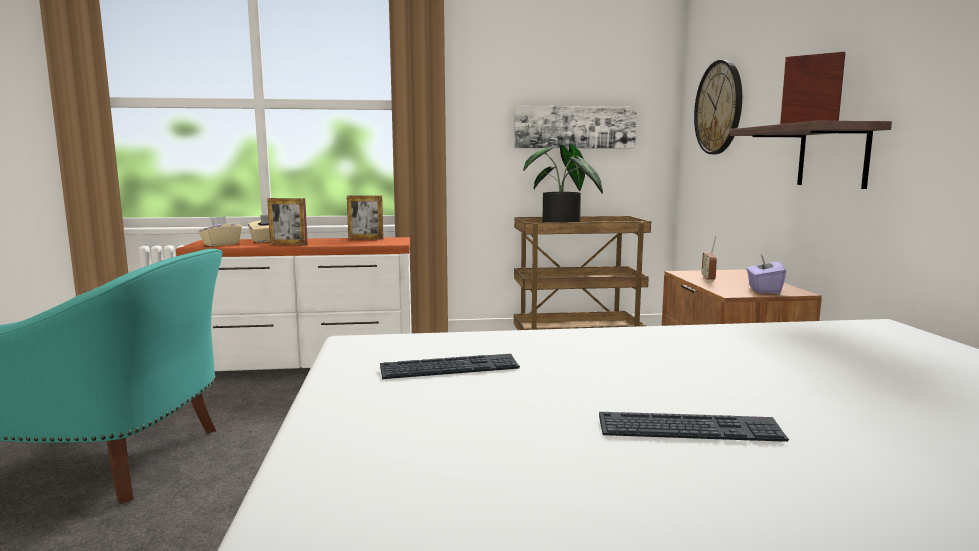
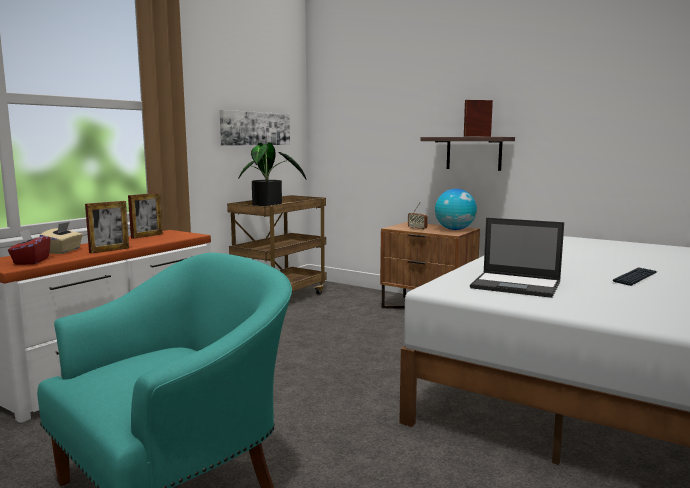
camera: 50 degrees left, 0 degrees up
(221, 244) = (31, 261): beige tissue box -> red tissue box
(450, 369) = (517, 285): keyboard -> laptop
(719, 108) = (359, 119): wall clock -> none
(763, 289) = (454, 229): purple tissue box -> globe

